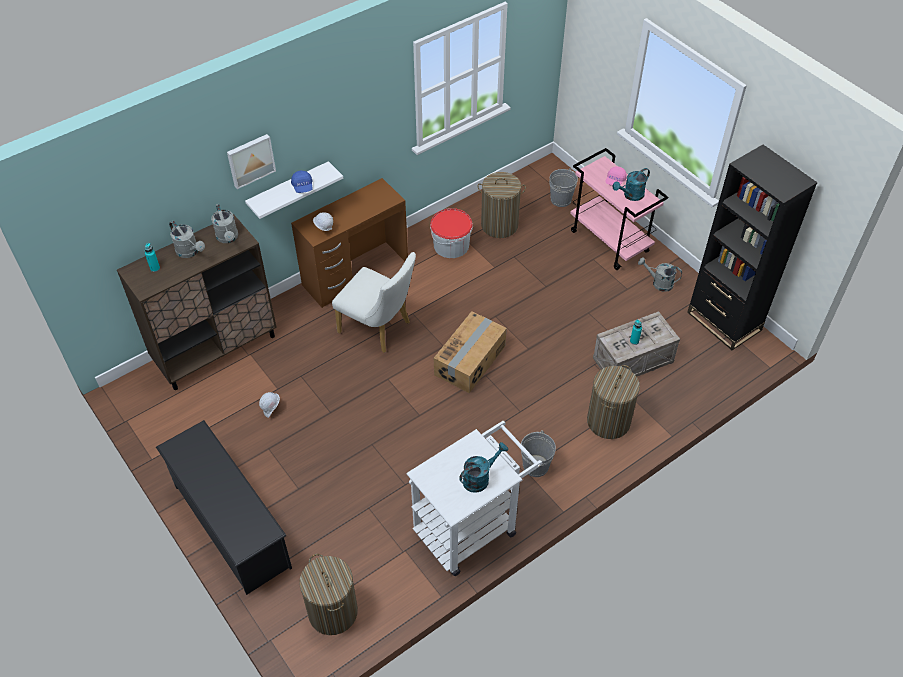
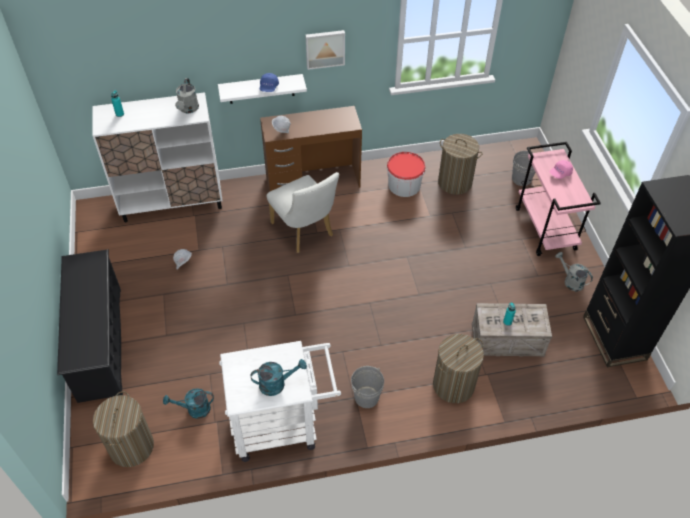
camera: 25 degrees right, 0 degrees up
(190, 252) = (153, 110): grey watering can -> none
(216, 349) = (172, 202): brown cabinet -> white cabinet
(250, 160) = (225, 49): picture -> picture (325, 48)
(470, 360) = (364, 286): cardboard box -> none
(630, 195) = (567, 190): turquoise watering can -> turquoise watering can (194, 409)

